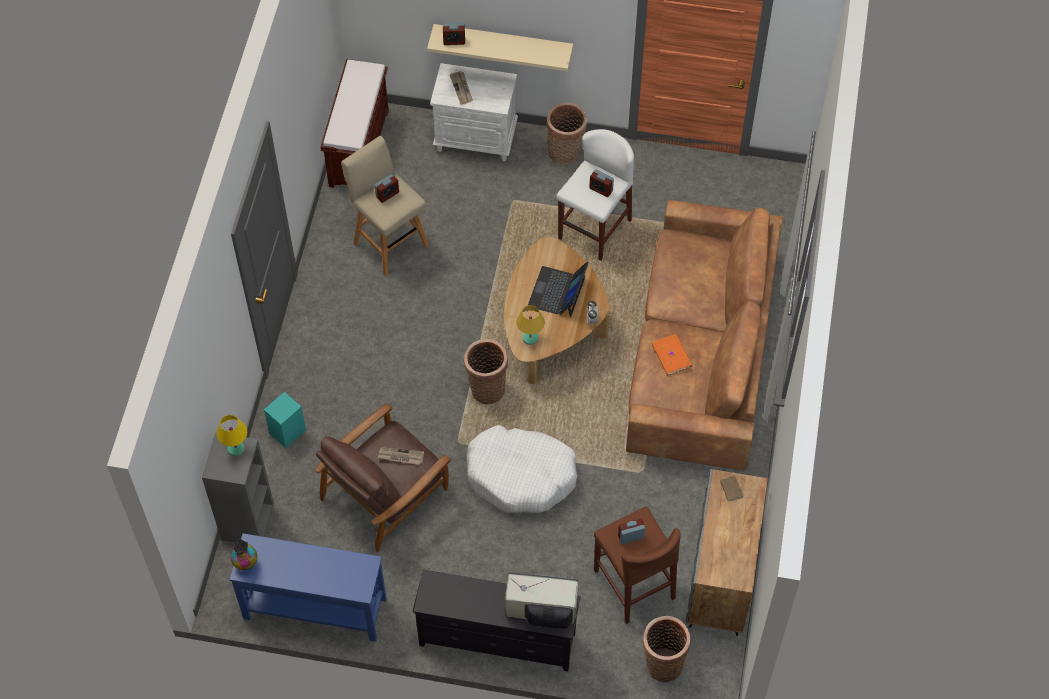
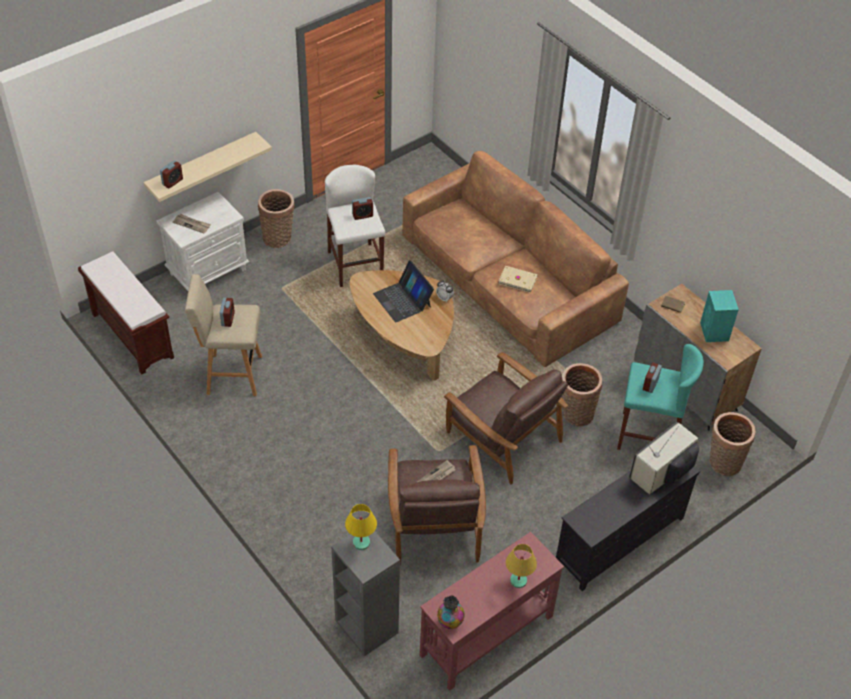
camera: 50 degrees left, 10 degrees down
(287, 432) = (317, 546): turquoise speaker -> turquoise speaker (714, 332)
(314, 608) = (486, 635): blue console table -> red console table
(486, 388) = (412, 405): basket -> basket (575, 413)
(521, 475) = (502, 436): white dog bed -> brown armchair
(530, 338) = (422, 338): yellow table lamp -> yellow table lamp (518, 581)
(634, 584) = (648, 436): brown stool -> turquoise stool
(672, 355) = (517, 280): orange book -> beige book

